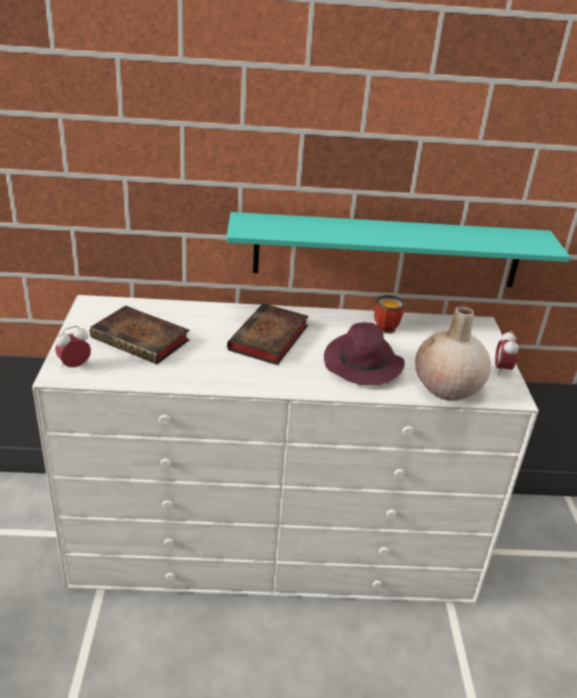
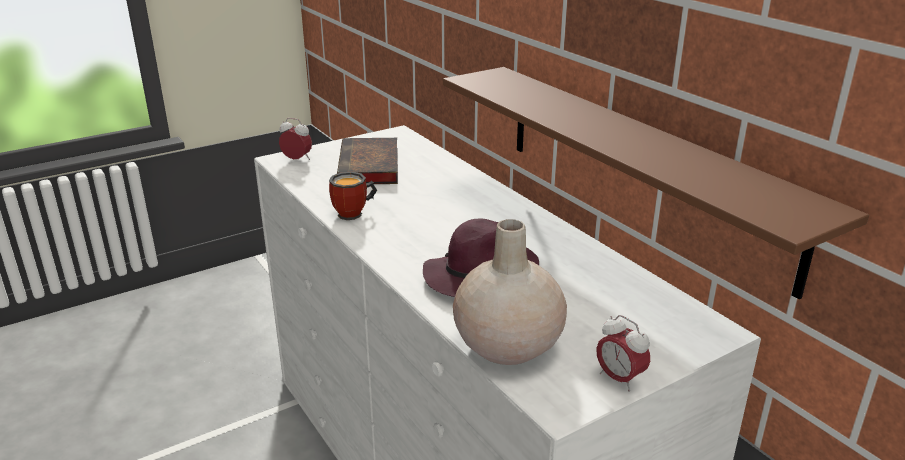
camera: 60 degrees right, 5 degrees down
(268, 339) = (453, 215): book -> none
(387, 250) = (639, 168): turquoise shelf -> brown shelf
(387, 326) = (589, 267): mug -> mug (355, 214)
(502, 369) = (619, 379): alarm clock -> alarm clock turned 105 degrees counterclockwise

